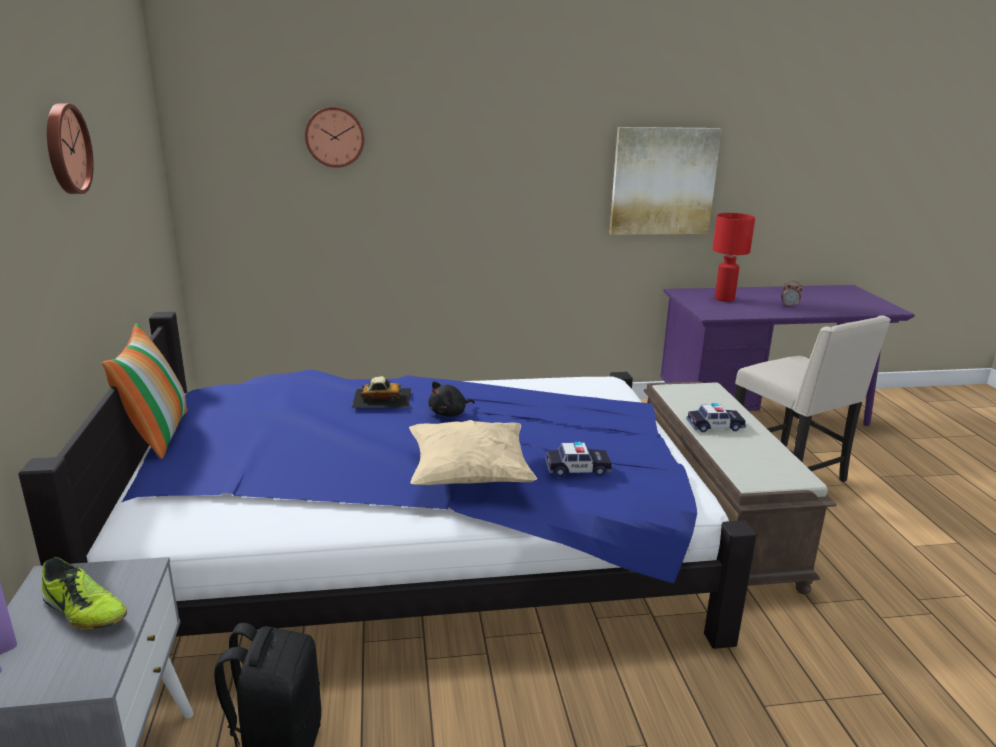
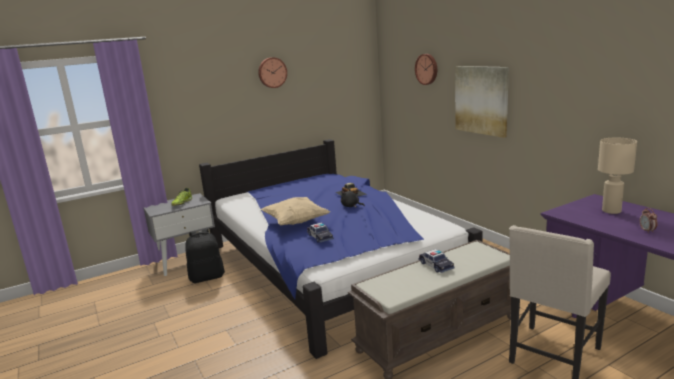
camera: 70 degrees right, 5 degrees down
(157, 434) = (288, 180): pillow -> none
(663, 181) = (596, 107): picture -> picture (481, 100)
(723, 299) = (611, 211): red table lamp -> beige table lamp

